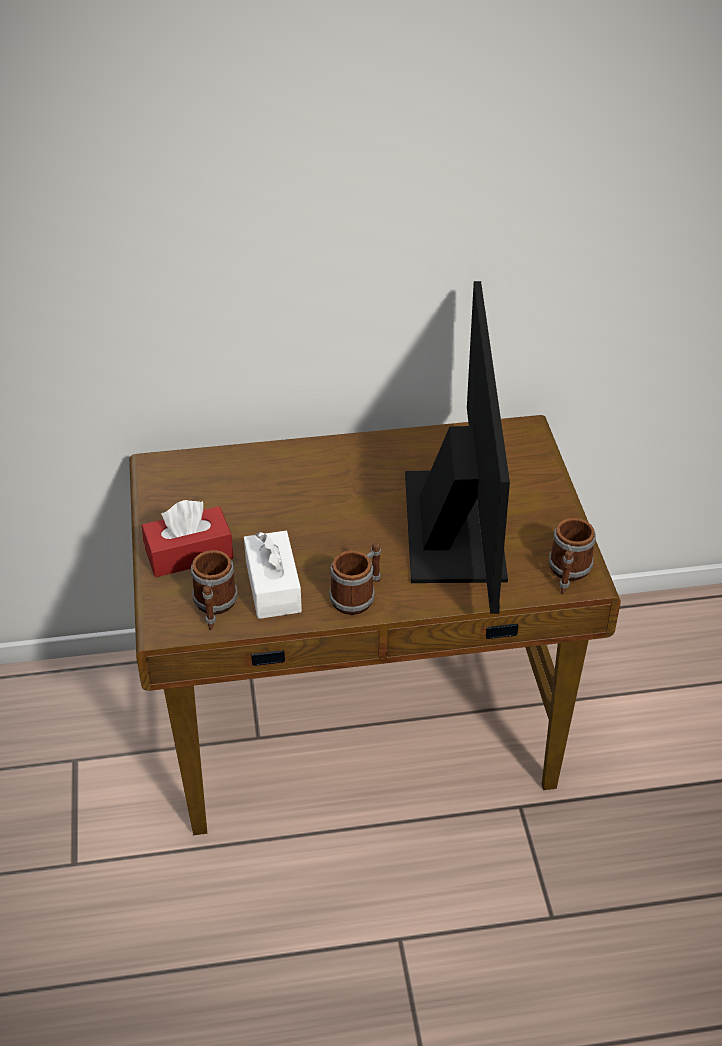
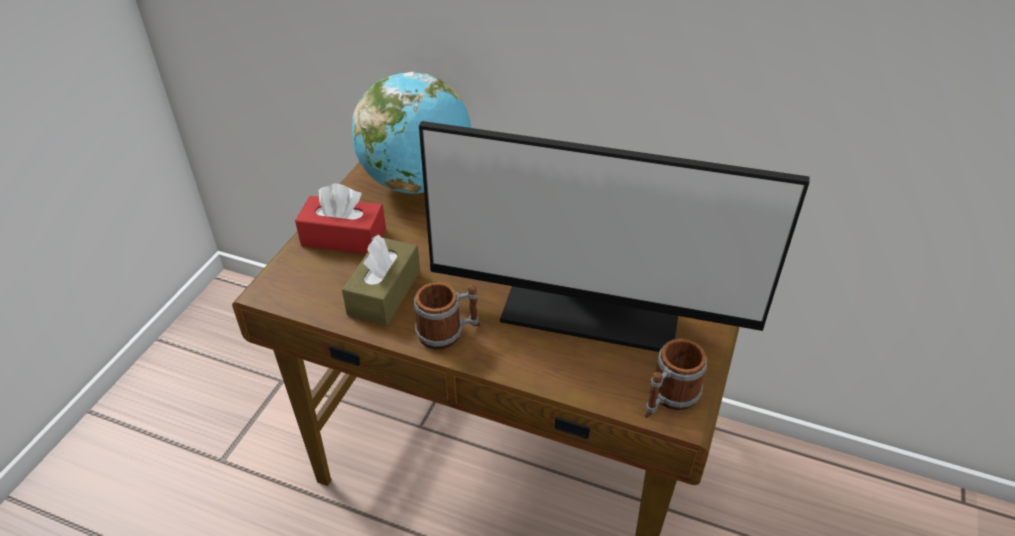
camera: 30 degrees right, 0 degrees up
(211, 476) = (417, 182): none -> globe
(214, 607) = (322, 290): mug -> none
(273, 586) = (384, 292): white tissue box -> brown tissue box
(457, 525) = (593, 305): monitor -> monitor turned 75 degrees clockwise

